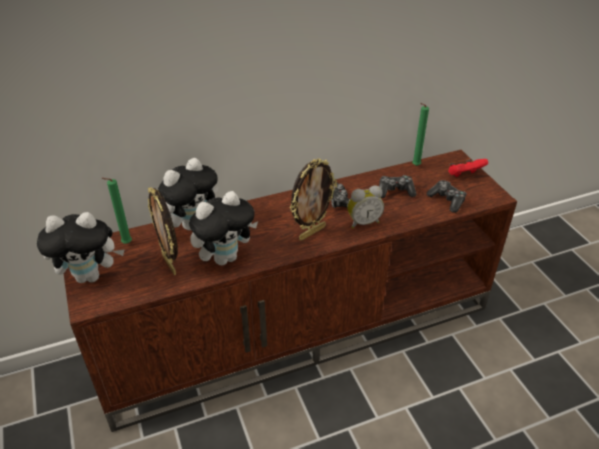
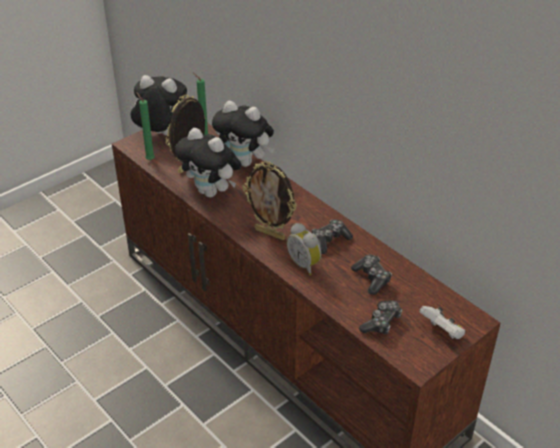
camera: 70 degrees right, 0 degrees up
(91, 276) = (161, 134): plush toy -> plush toy turned 135 degrees clockwise
(414, 166) = (432, 286): green candle -> green candle (149, 159)
(464, 175) = (442, 332): red game controller -> white game controller

